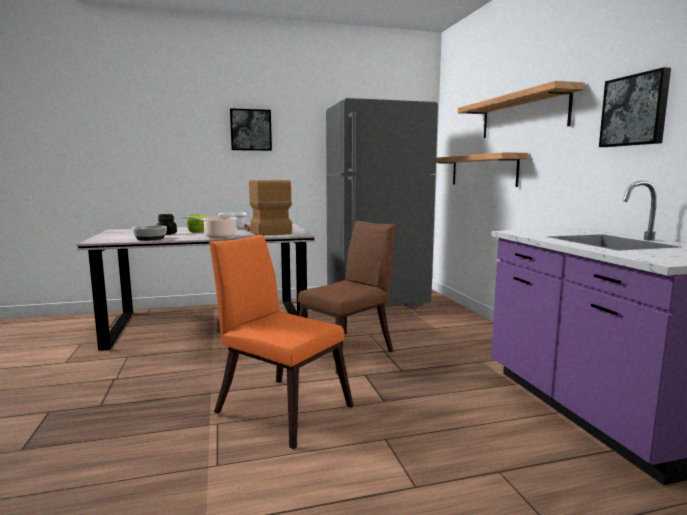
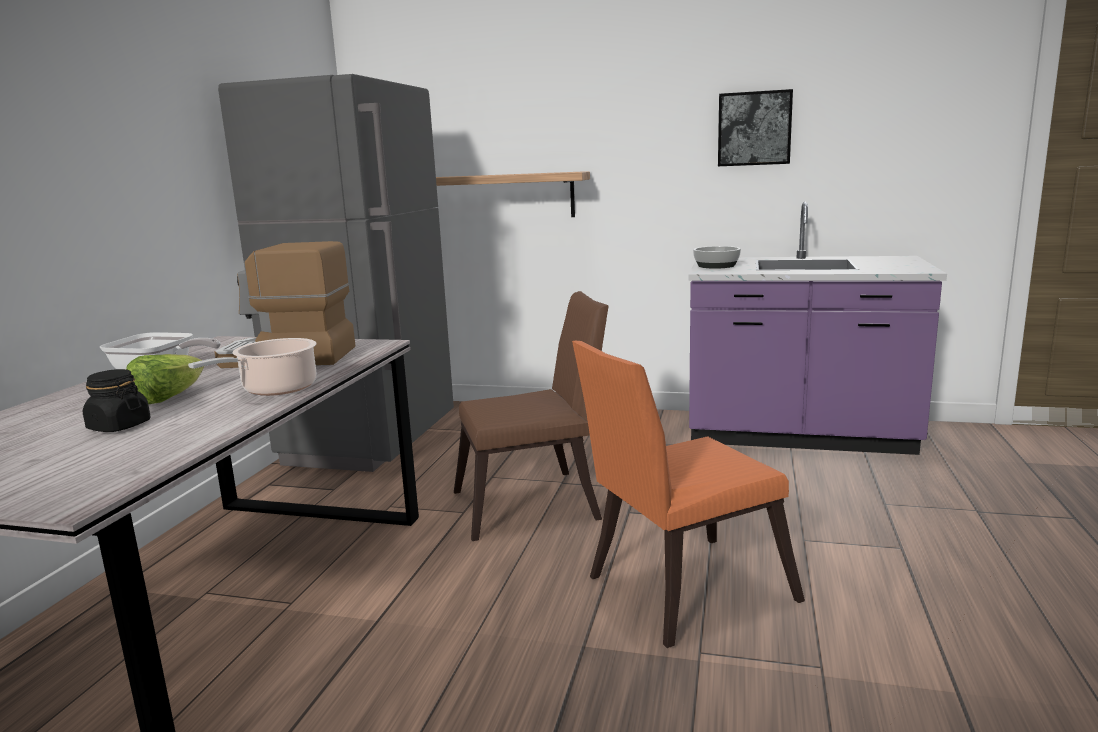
camera: 60 degrees left, 5 degrees up
(150, 238) = (171, 442): bowl -> bowl (715, 266)
(250, 130) = (87, 128): picture -> none
(347, 351) = (536, 504): brown chair -> brown chair turned 90 degrees clockwise
(522, 115) = (571, 120): shelf -> none

